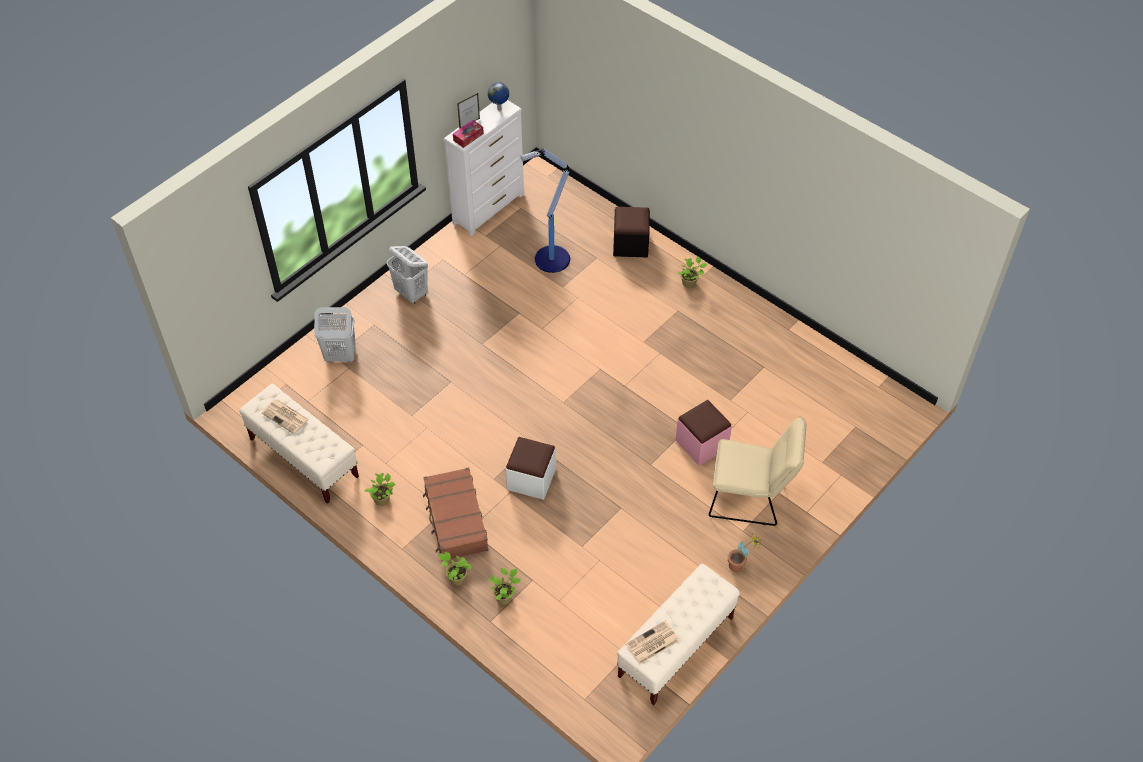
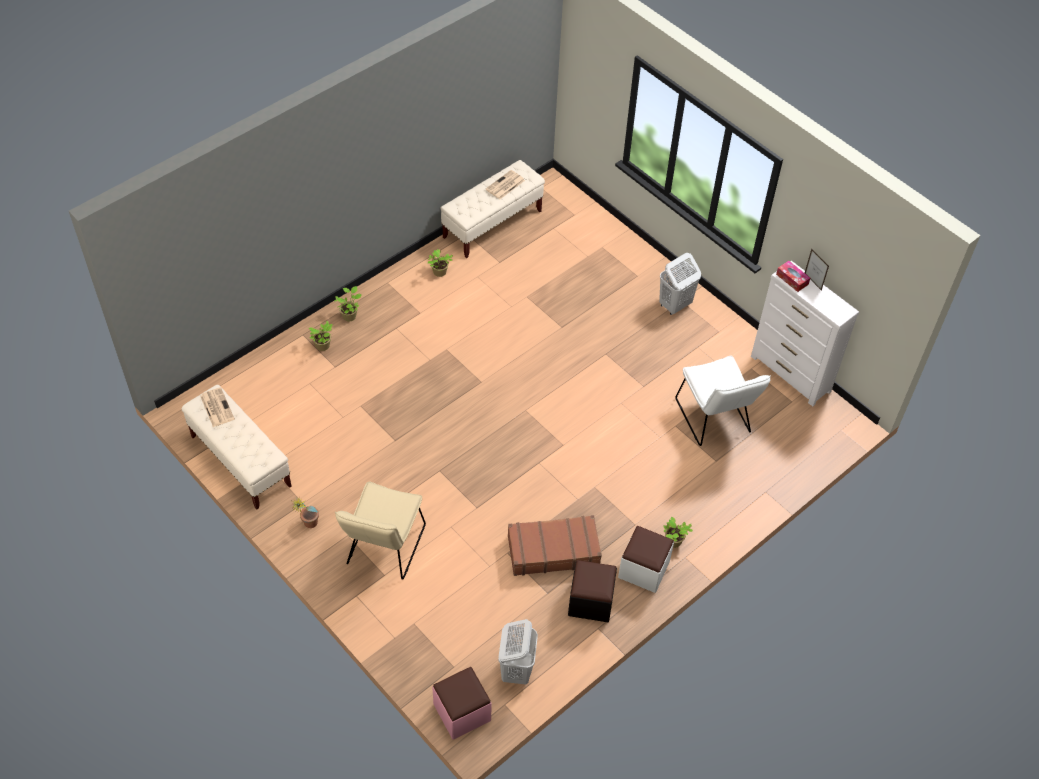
camera: 95 degrees right, 0 degrees up
(340, 355) = (602, 251): white laundry basket -> white laundry basket (516, 669)
(455, 520) = (408, 319): brown suitcase -> brown suitcase (553, 550)
(499, 109) = (836, 308): globe -> none
(531, 479) = (440, 376): white ottoman -> white ottoman (644, 569)
(551, 260) = (714, 420): floor lamp -> white chair
(630, 244) = (735, 494): black ottoman -> black ottoman (590, 601)
(701, 444) = (456, 517): pink ottoman -> pink ottoman (462, 712)

